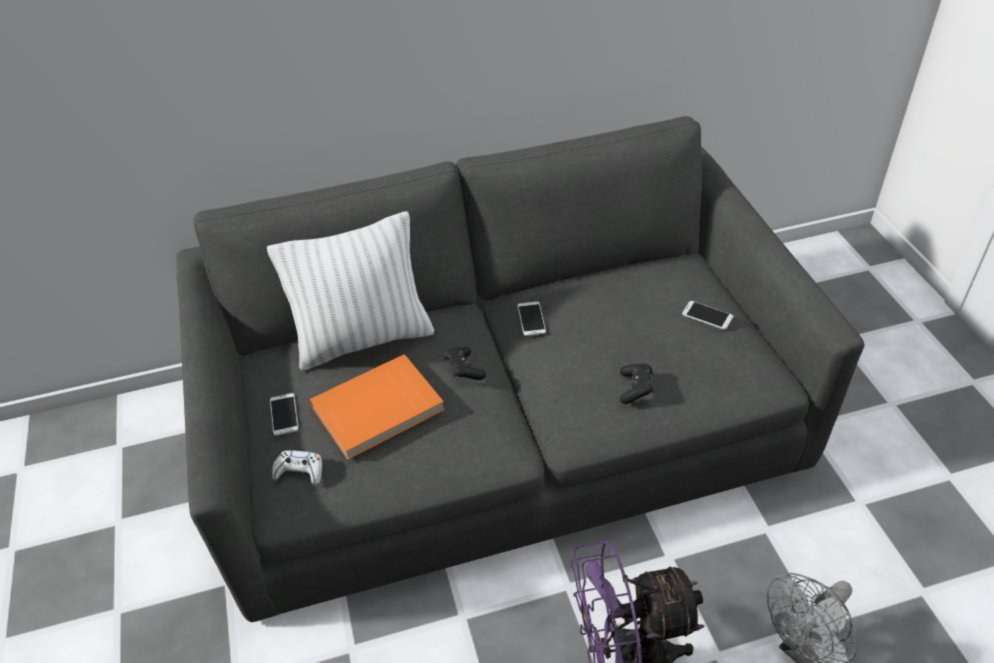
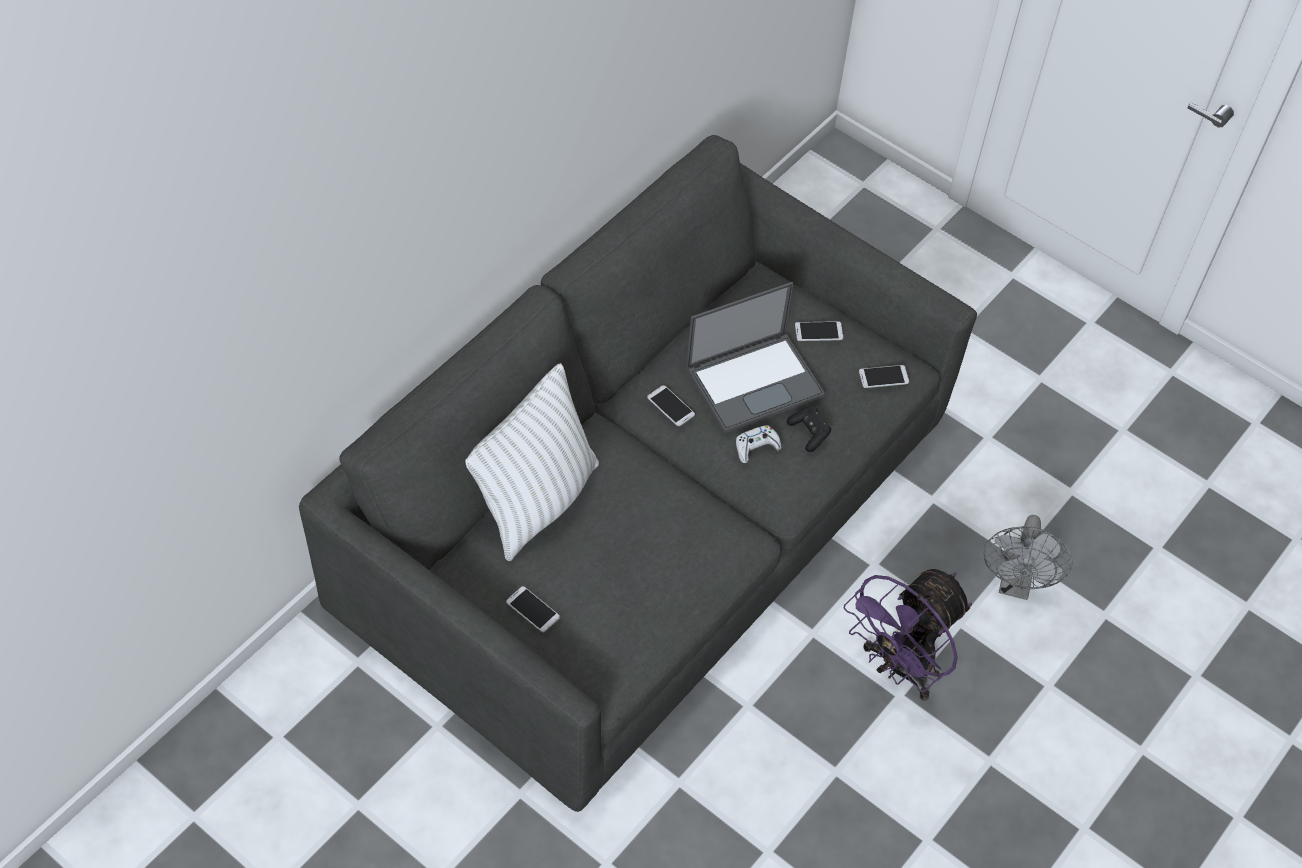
camera: 40 degrees left, 10 degrees up
(299, 471) = (595, 651): white game controller -> white game controller (756, 447)
(379, 410) = (614, 561): orange book -> none
(463, 370) = (653, 486): black game controller -> none
(618, 329) = (755, 381): none -> laptop
(743, 374) = (883, 377): none -> phone

